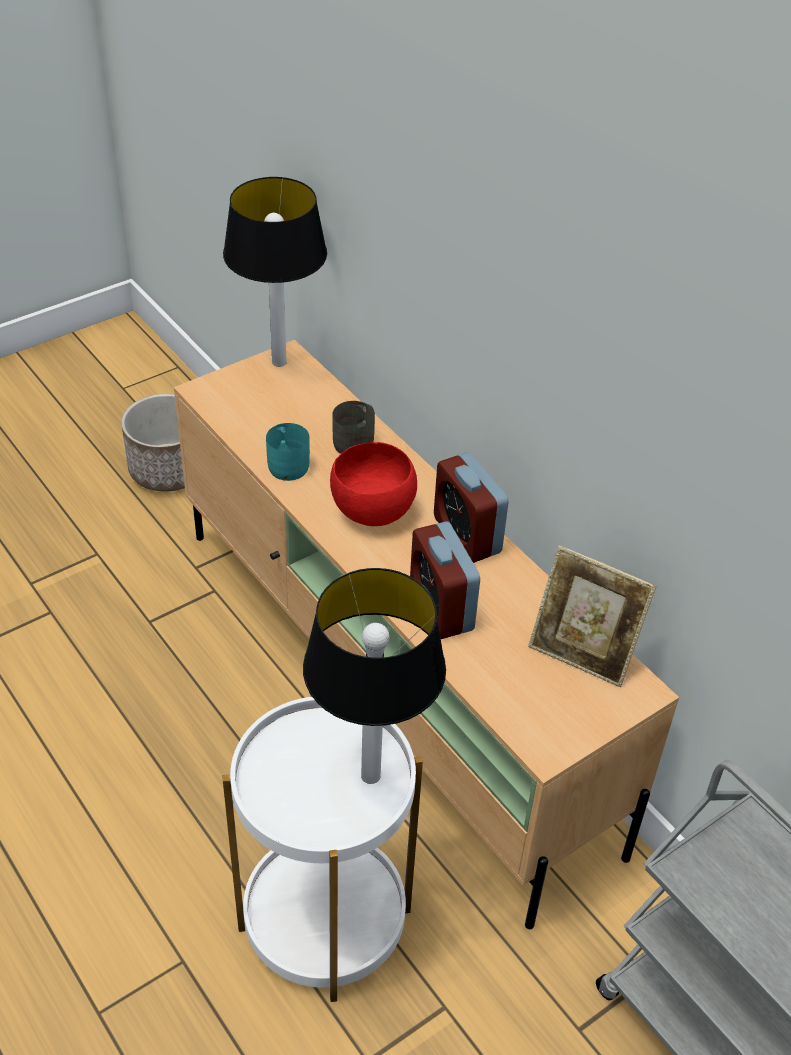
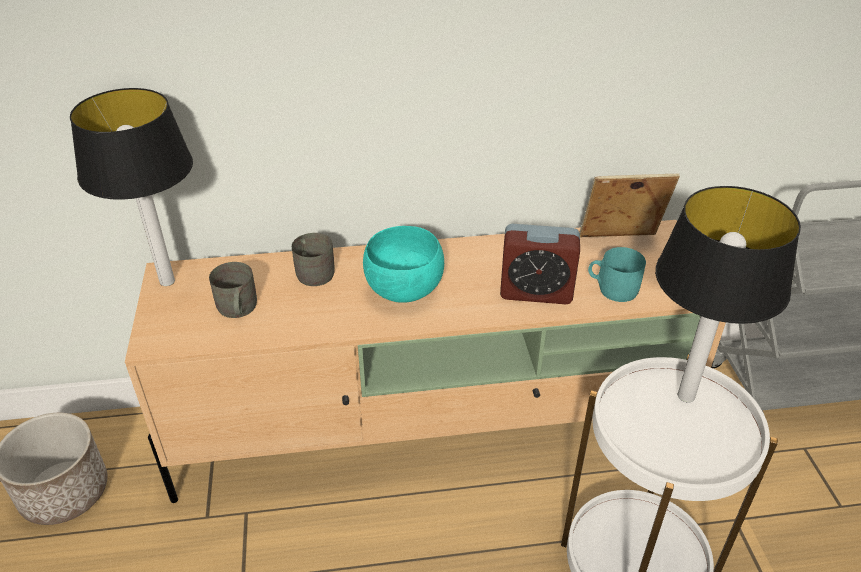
camera: 60 degrees left, 5 degrees down
(273, 418) = (237, 309): none -> grey mug
(288, 463) = (304, 319): turquoise mug -> turquoise mug (612, 288)
(371, 512) = (405, 292): red bowl -> turquoise bowl
(467, 535) = (467, 252): alarm clock -> none
(582, 654) = (619, 243): picture frame -> picture frame turned 150 degrees counterclockwise

